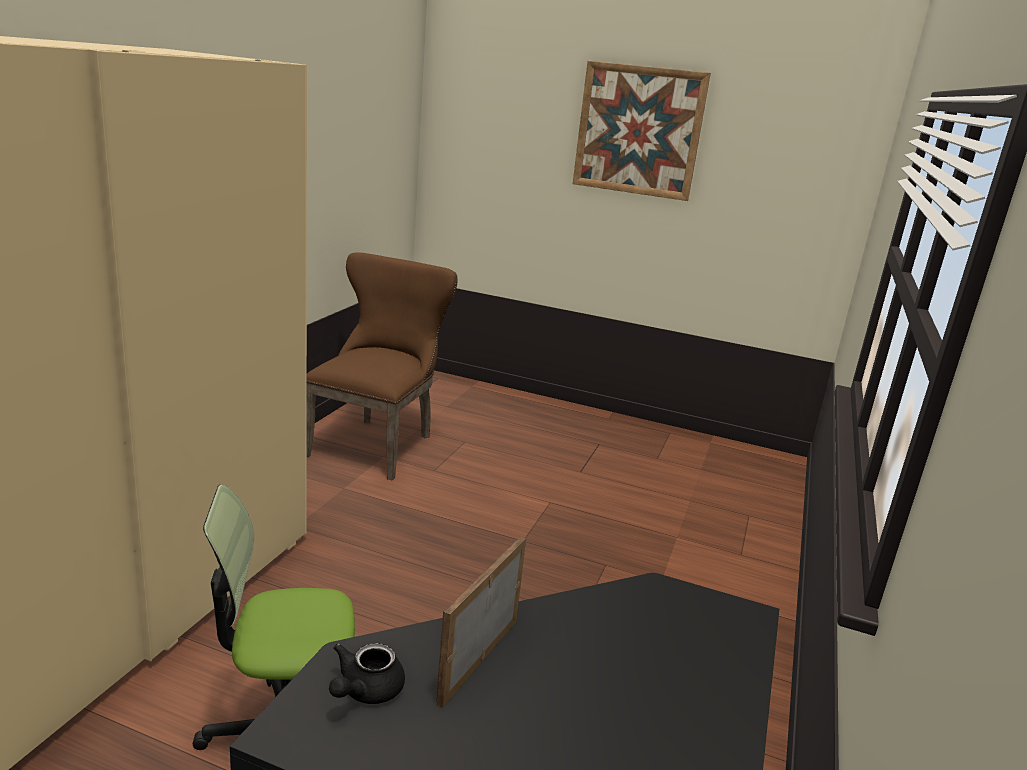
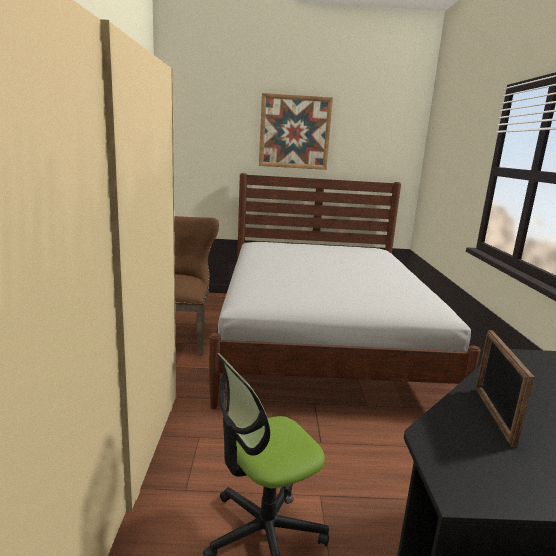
camera: 20 degrees left, 5 degrees down
(365, 691) = (466, 452): black teapot -> none
(594, 496) = (321, 341): none -> white bed

